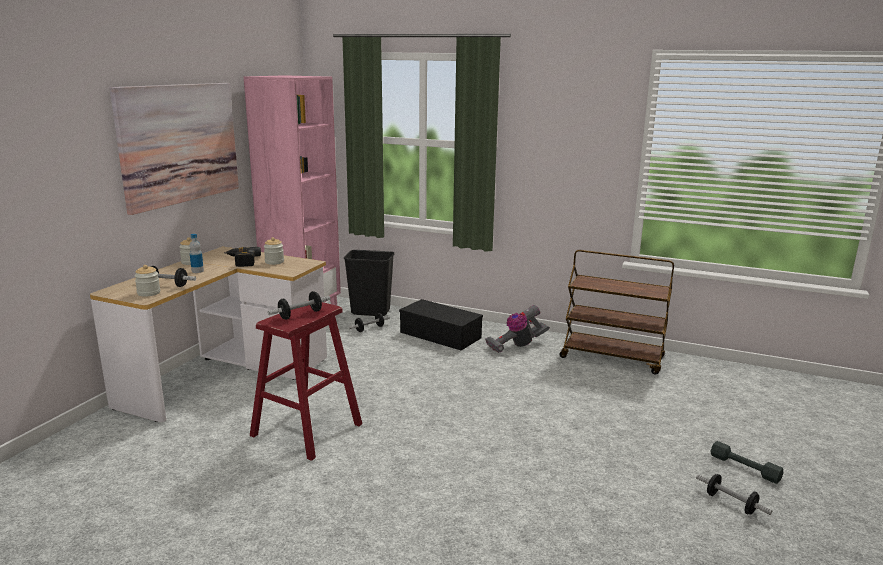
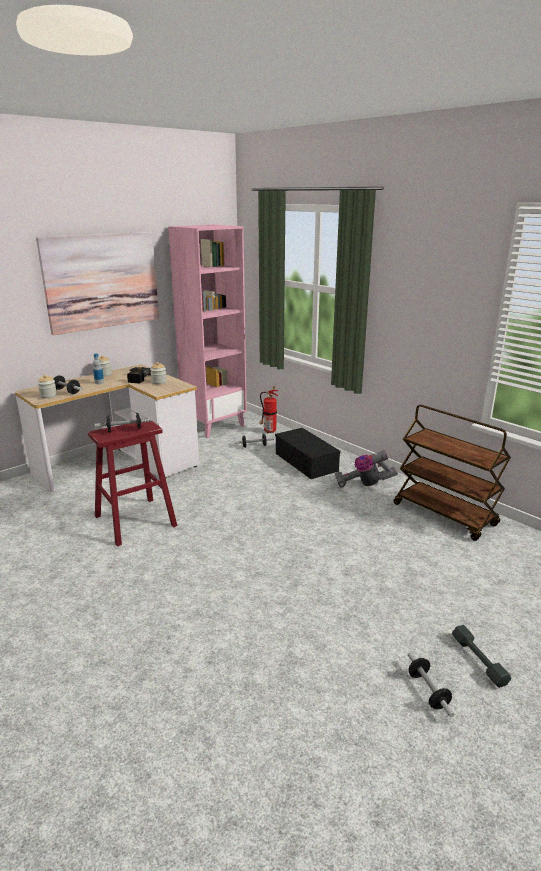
camera: 25 degrees right, 5 degrees up
(371, 312) = (268, 431): black trash can -> fire extinguisher

